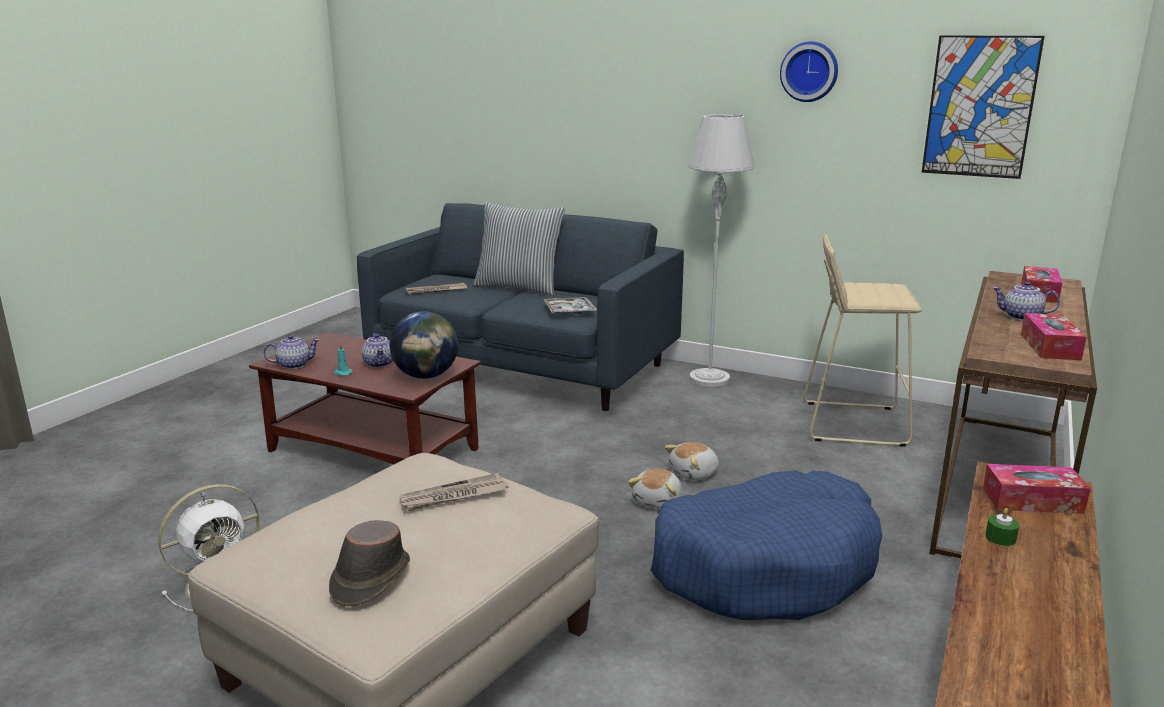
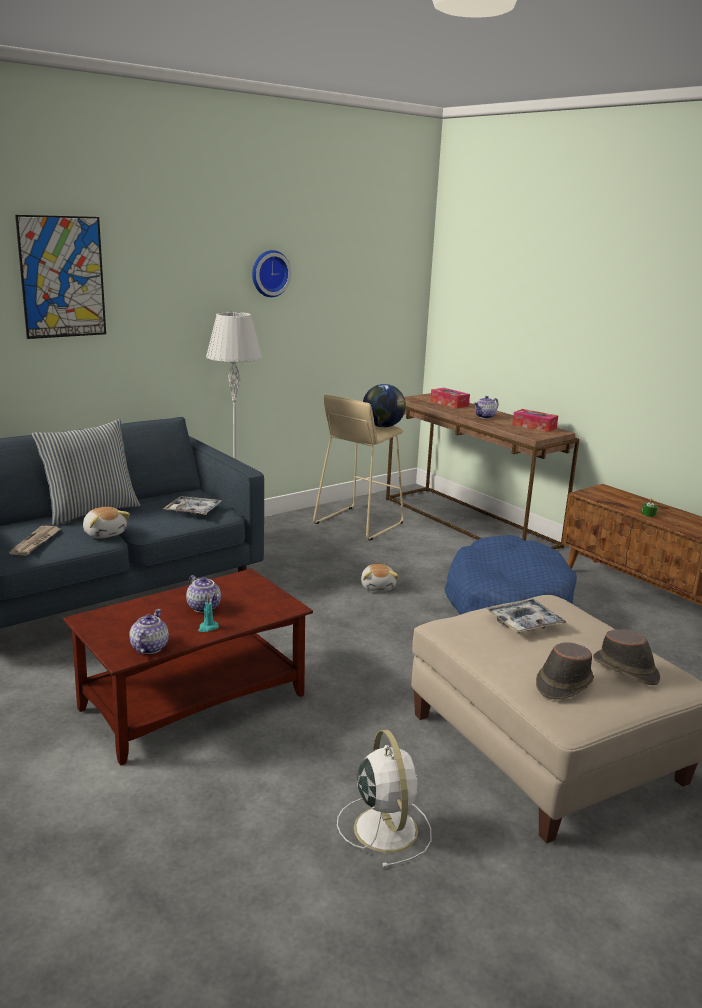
camera: 65 degrees left, 0 degrees up
(309, 540) = (563, 684): none -> brown hat
(380, 364) = (204, 607): teapot -> teapot turned 45 degrees clockwise
(426, 376) = (262, 594): globe -> globe (383, 426)
(453, 496) = (524, 623): newspaper -> tray
(658, 501) = (405, 609): plush toy -> plush toy (105, 533)
(980, 107) = (367, 292): picture -> picture (62, 277)
(1032, 500) = (616, 498): tissue box -> none

